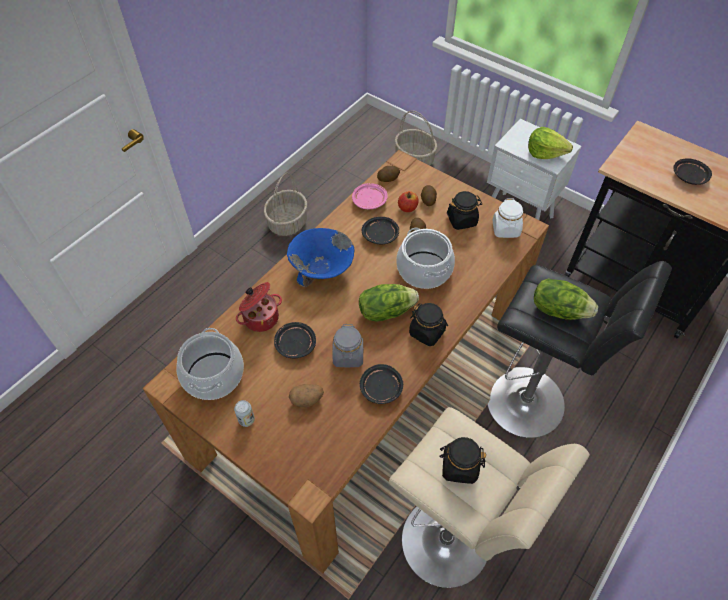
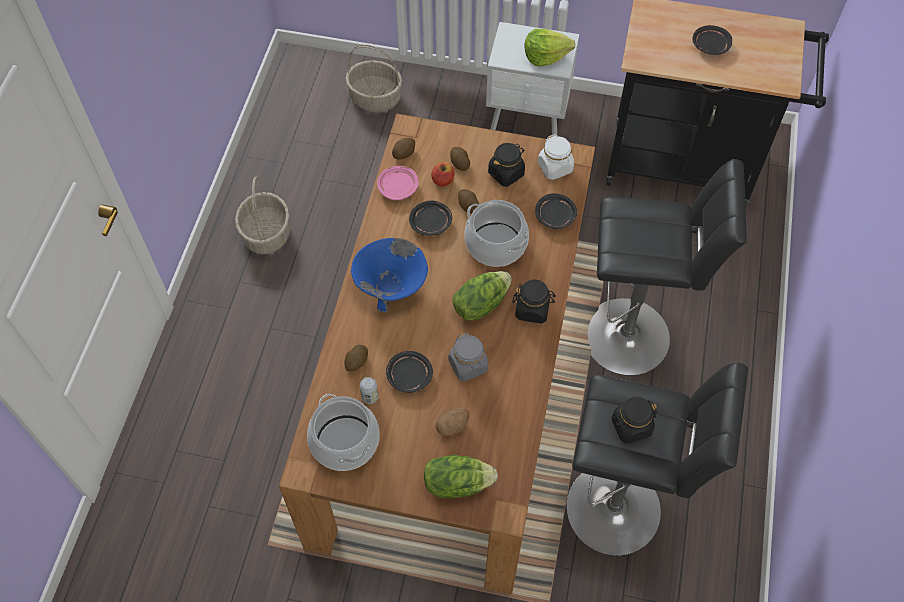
camera: 25 degrees left, 5 degrees up
(246, 420) = (405, 471): can -> can (370, 397)
(260, 317) = (356, 362): cooking pot -> potato
(381, 388) = (517, 384): black plate -> black plate (555, 216)
(451, 545) = (621, 510): beige stool -> black stool
(558, 310) = (648, 237): lettuce -> lettuce (457, 483)

